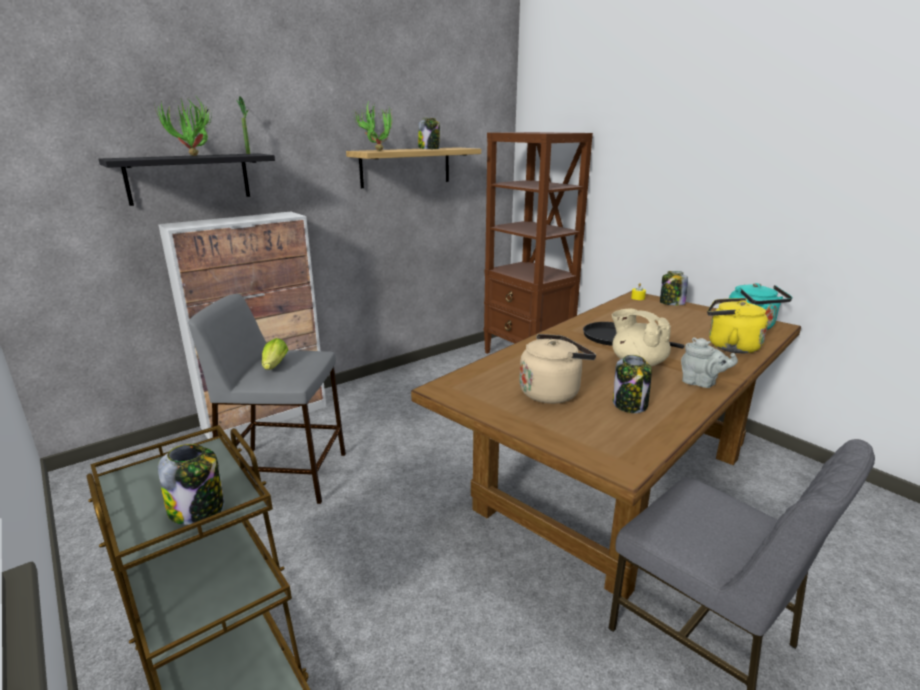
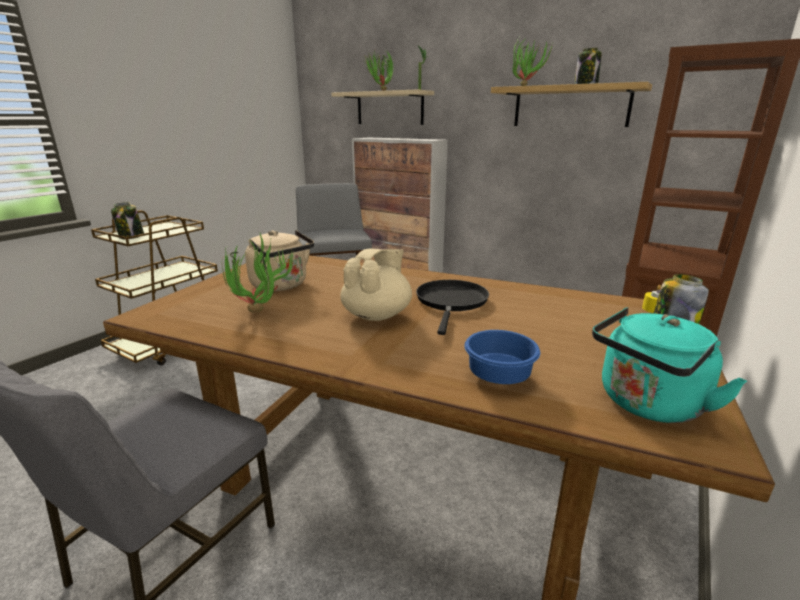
camera: 70 degrees right, 0 degrees up
(189, 178) = (389, 108): black shelf -> beige shelf
(274, 367) = (326, 231): lettuce -> none
(630, 405) = (261, 314): jar -> potted plant
(701, 383) = (333, 350): grey teapot -> none
(729, 346) = (500, 375): yellow kettle -> blue bowl

